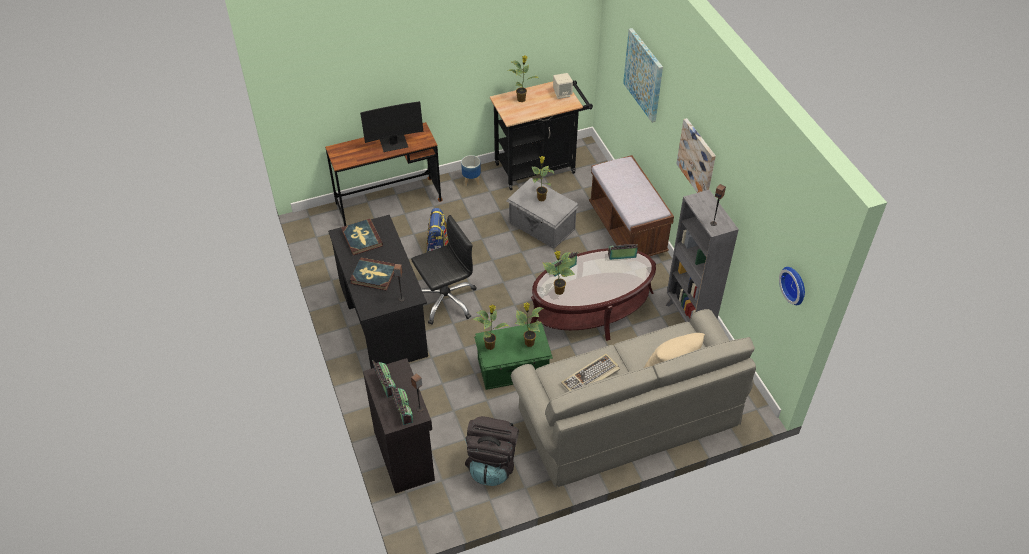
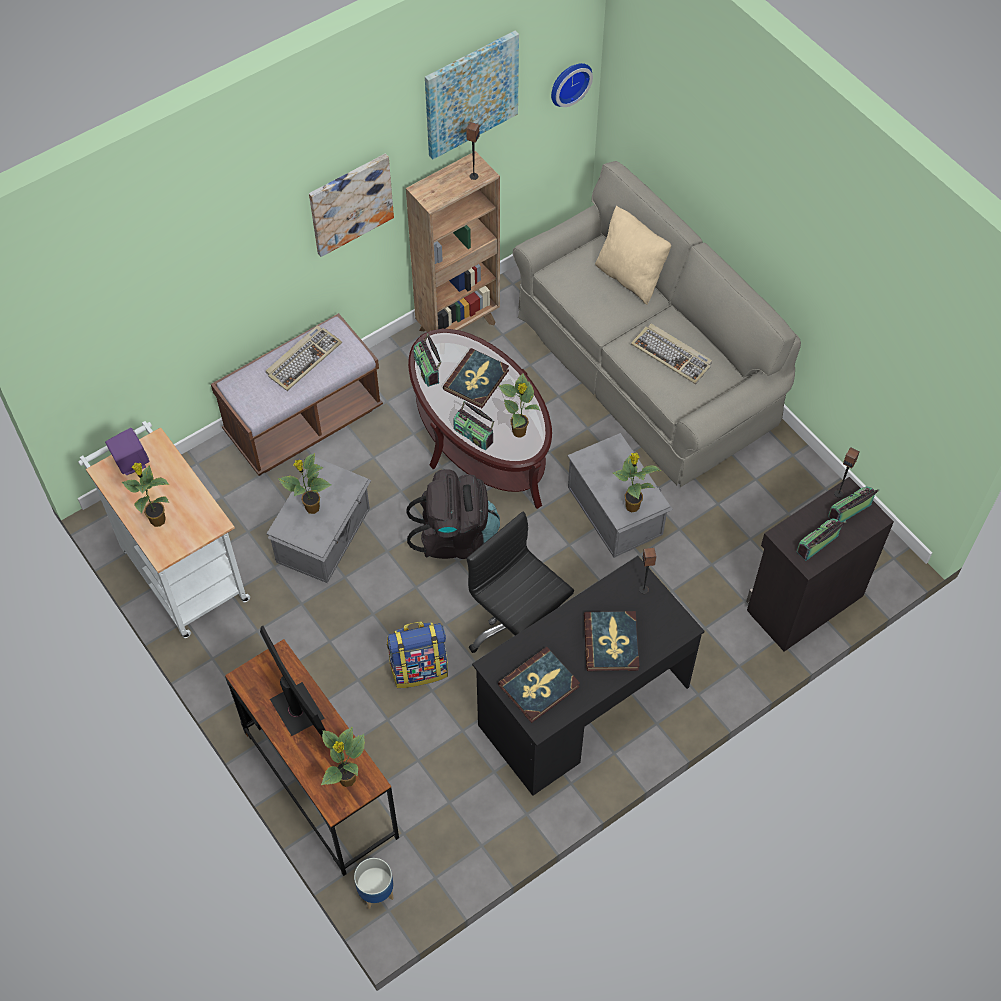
camera: 105 degrees left, 10 degrees up
(471, 180) = (236, 665): planter -> planter (375, 892)
(492, 463) = (774, 498): black backpack -> black backpack (455, 537)
(513, 369) = (616, 509): green storage box -> grey storage box
(528, 343) = (610, 461): potted plant -> potted plant (347, 780)
(539, 166) = (180, 569): black cart -> white cart
(562, 94) = (131, 462): beige speaker -> purple speaker
(607, 278) = (476, 380): none -> book
(637, 192) = (303, 359): none -> keyboard
(644, 75) = (184, 275): picture -> picture (471, 94)
(689, 318) = (459, 325): grey bookcase -> brown bookcase

